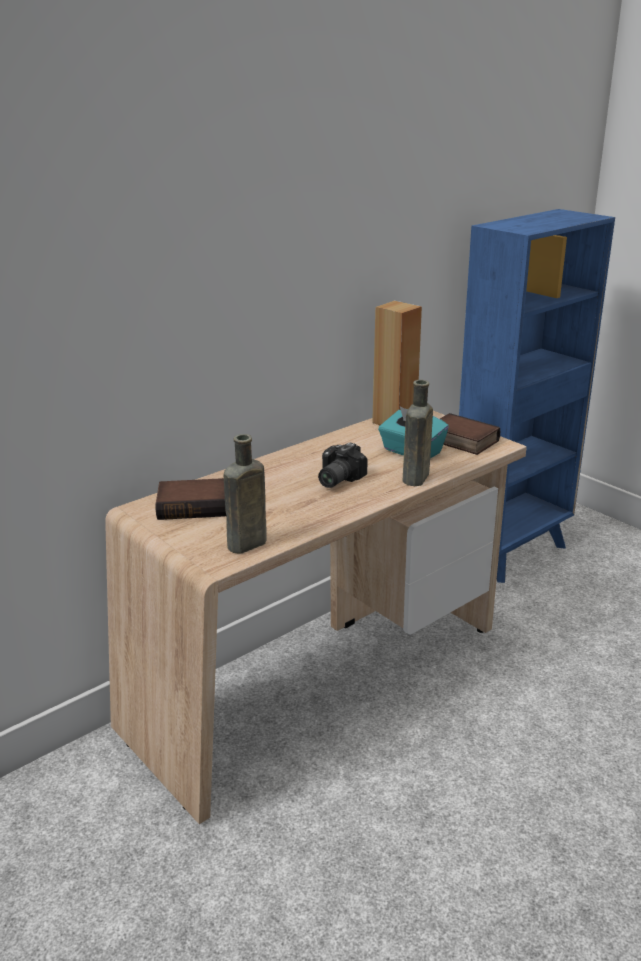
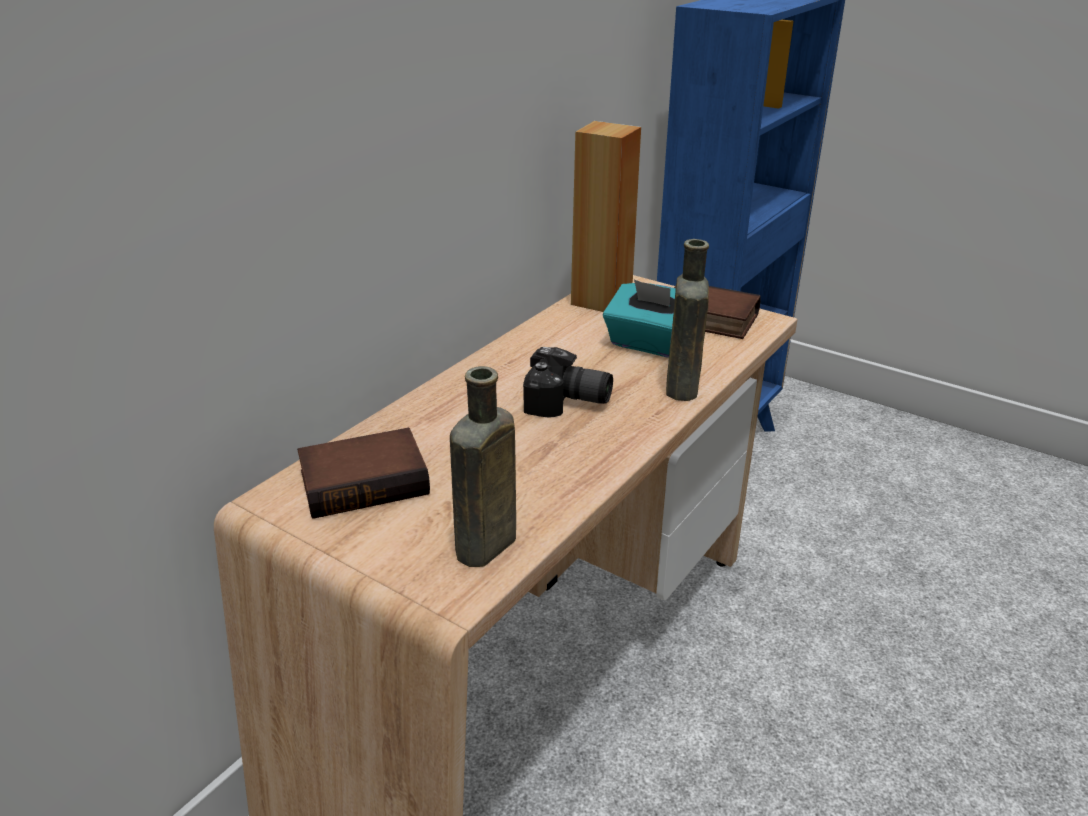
camera: 15 degrees left, 5 degrees up
(336, 479) = (567, 403): camera -> camera turned 90 degrees counterclockwise

